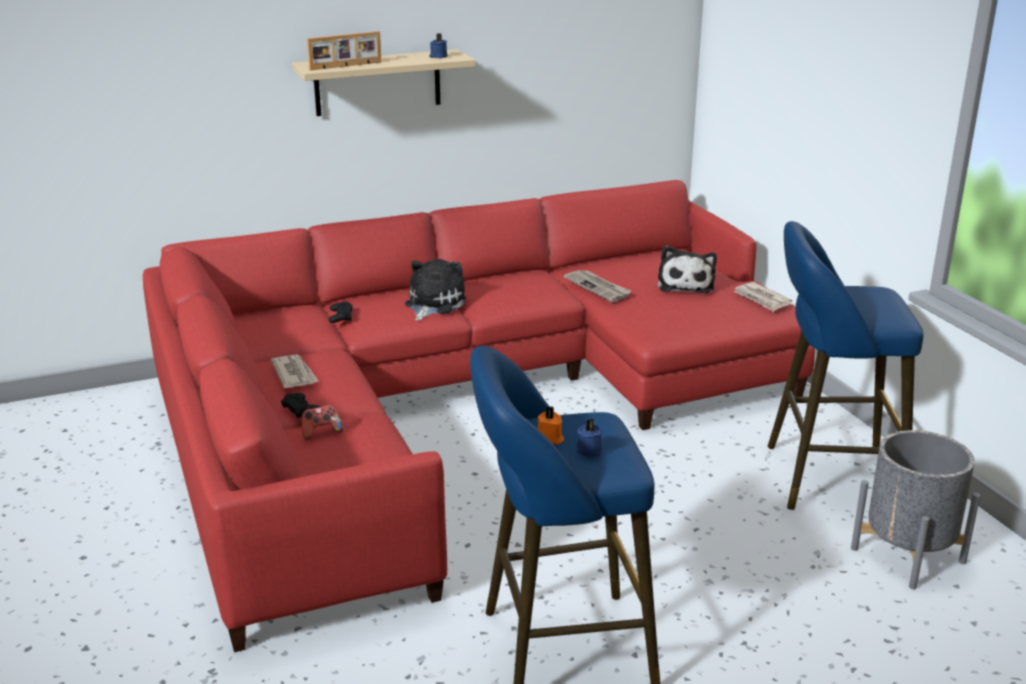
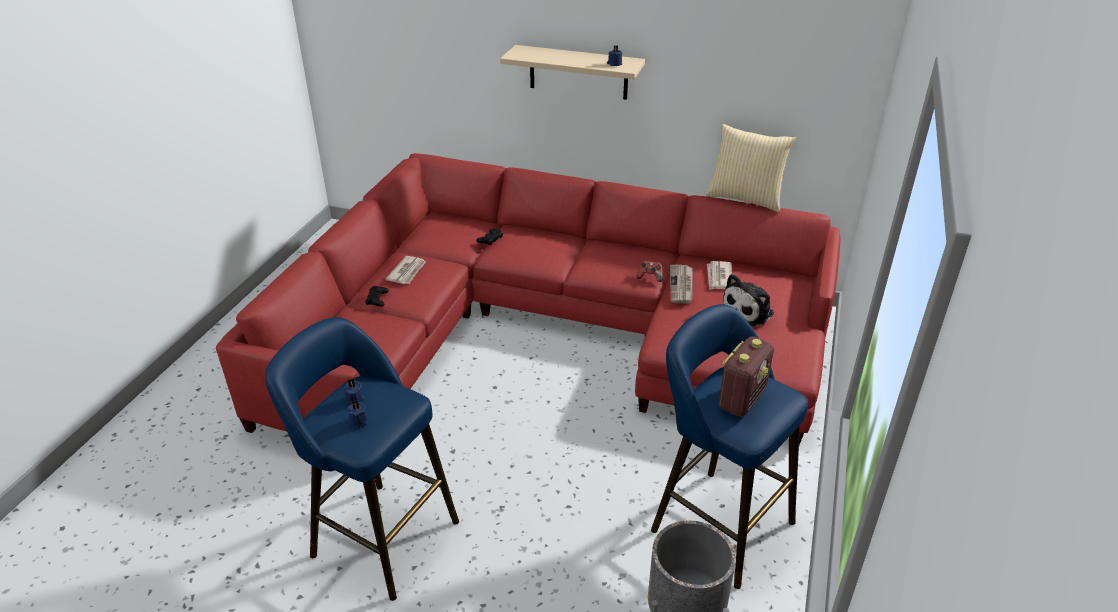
camera: 40 degrees right, 10 degrees up
(321, 432) = (364, 320): game controller -> game controller (650, 277)
(346, 66) = (537, 57): picture frame -> none
(432, 304) = (555, 253): plush toy -> none
(550, 439) = (354, 400): orange candle -> blue candle
(594, 186) = (745, 198): none -> pillow
(762, 299) = (791, 351): newspaper -> newspaper (719, 277)
(858, 302) = (742, 398): none -> radio

